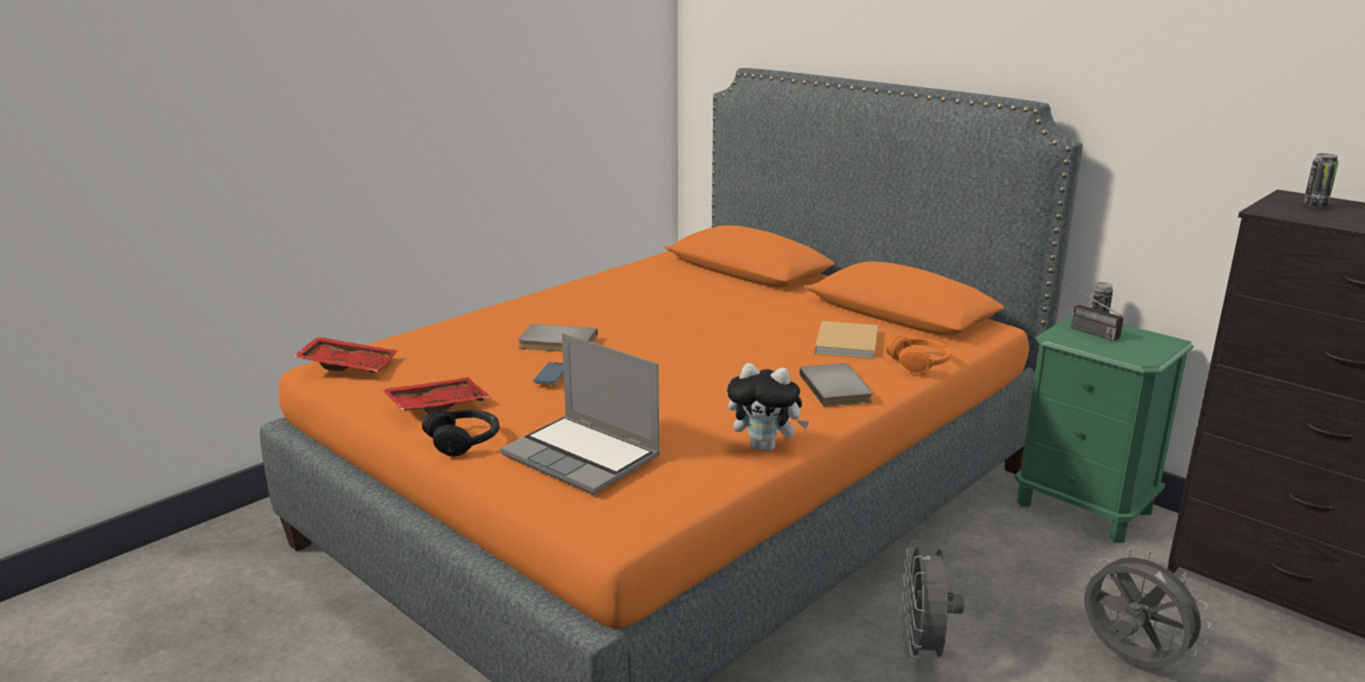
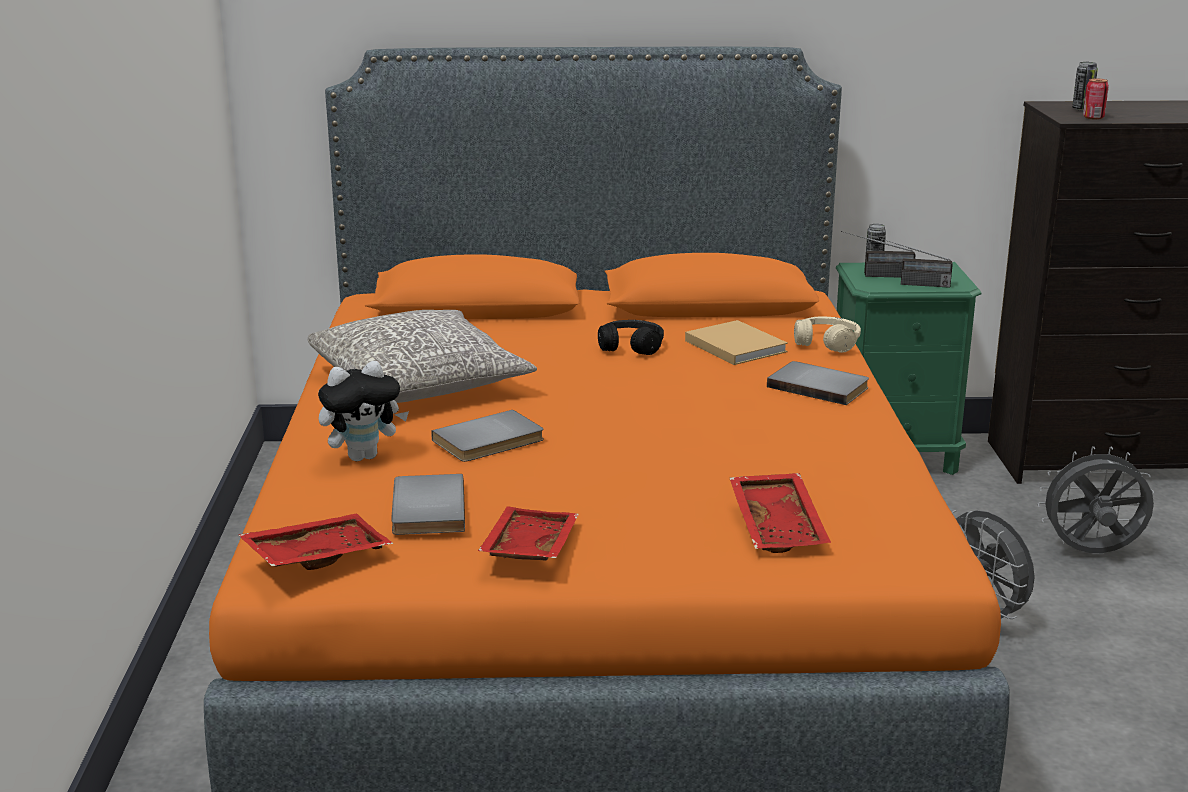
camera: 45 degrees left, 0 degrees up
(440, 363) = (425, 509): none -> grey book
(464, 441) = (643, 566): black headphones -> black headphones (631, 346)
(551, 376) = (568, 474): phone -> none
(584, 456) = (780, 526): laptop -> red tray
(607, 300) = (420, 383): none -> grey pillow
(765, 447) = (882, 454): plush toy -> plush toy (363, 456)
(919, 363) = (827, 343): orange headphones -> beige headphones
(1099, 345) = (911, 284): none -> radio
(1297, 214) = (1093, 118): none -> can

